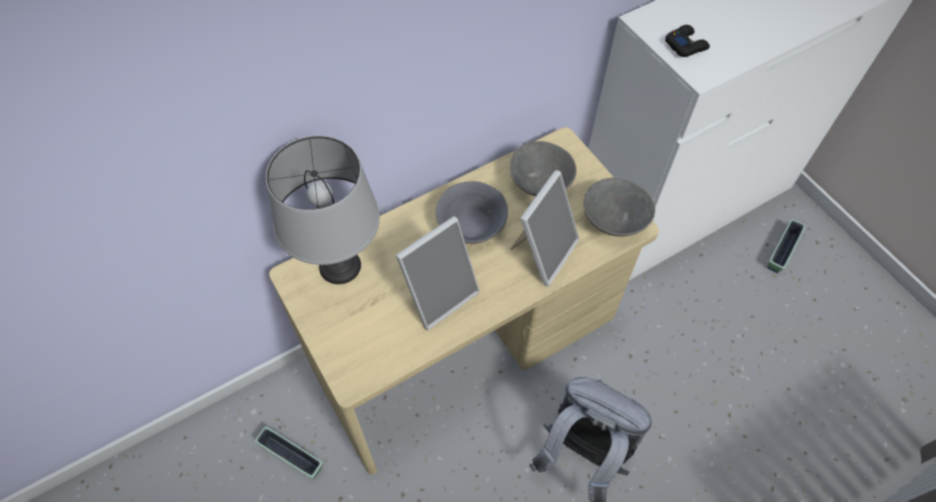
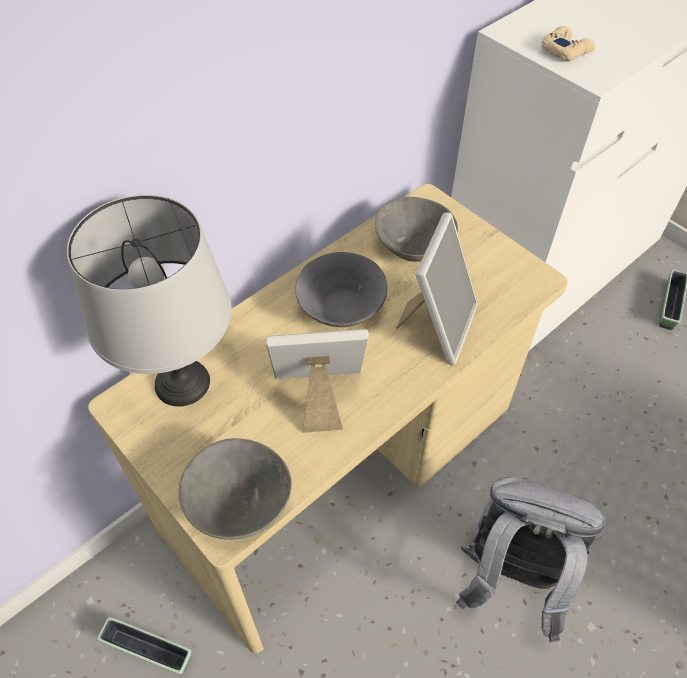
camera: 10 degrees left, 5 degrees down
(439, 294) = (318, 397): picture frame -> picture frame turned 135 degrees counterclockwise
(614, 222) = (513, 278): grey bowl -> grey bowl (241, 505)
(685, 45) = (566, 50): black game controller -> beige game controller

